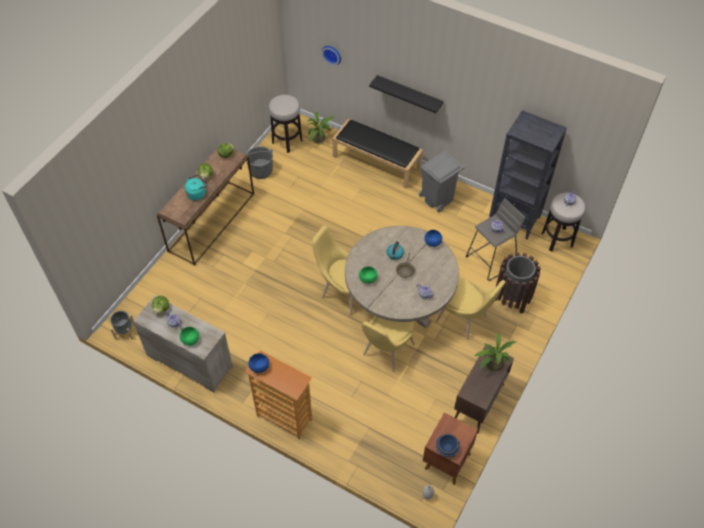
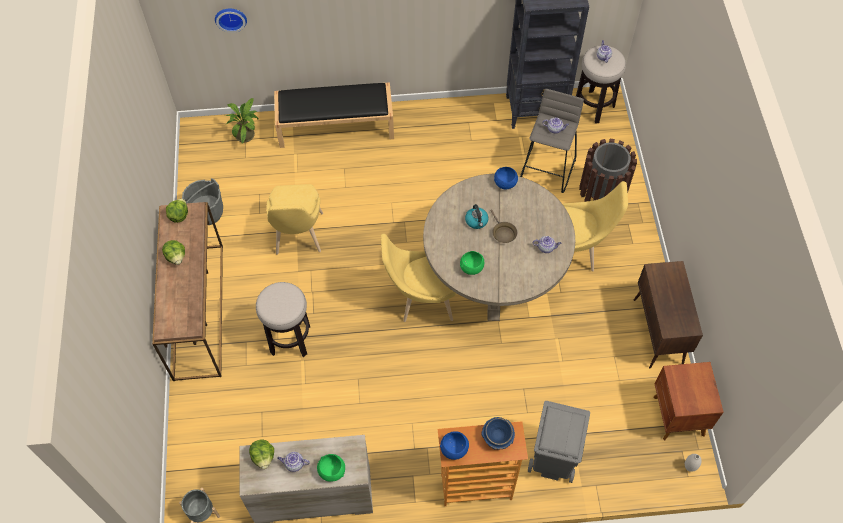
camera: 35 degrees left, 5 degrees up
(197, 193) = (184, 286): turquoise kettle -> none
(287, 141) = (209, 159): stool -> stool (290, 339)
(386, 352) = (522, 339): yellow chair -> yellow chair (298, 237)
(409, 94) = (356, 22): black shelf -> none
(437, 198) = (436, 131): grey trash can -> grey trash can (552, 459)
(447, 448) = (698, 403): blue bowl -> blue bowl (497, 437)
(491, 365) = (668, 283): potted plant -> none

